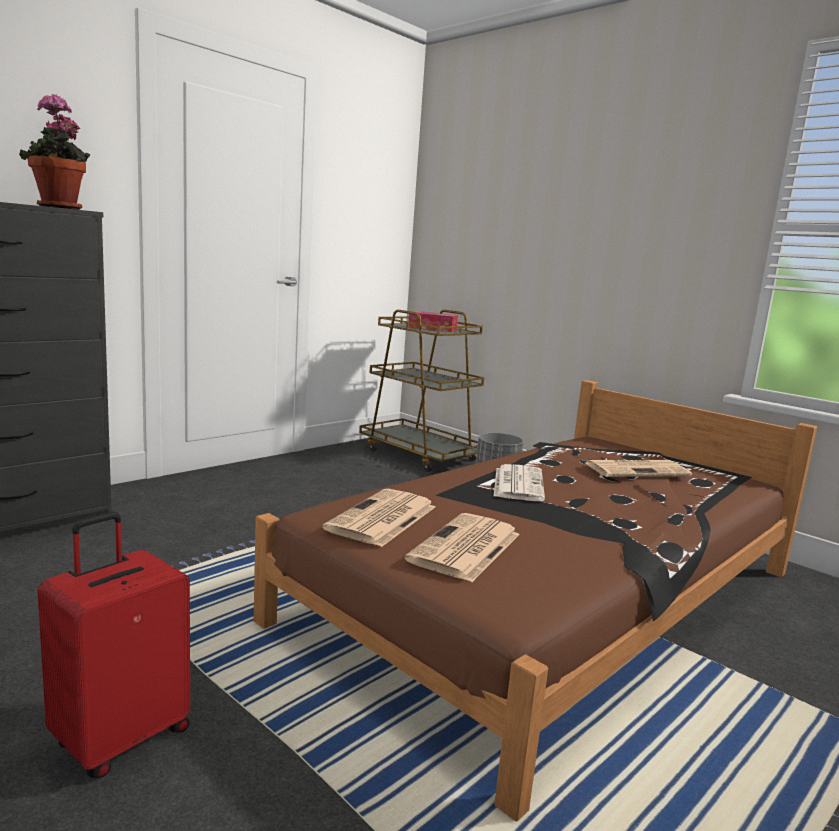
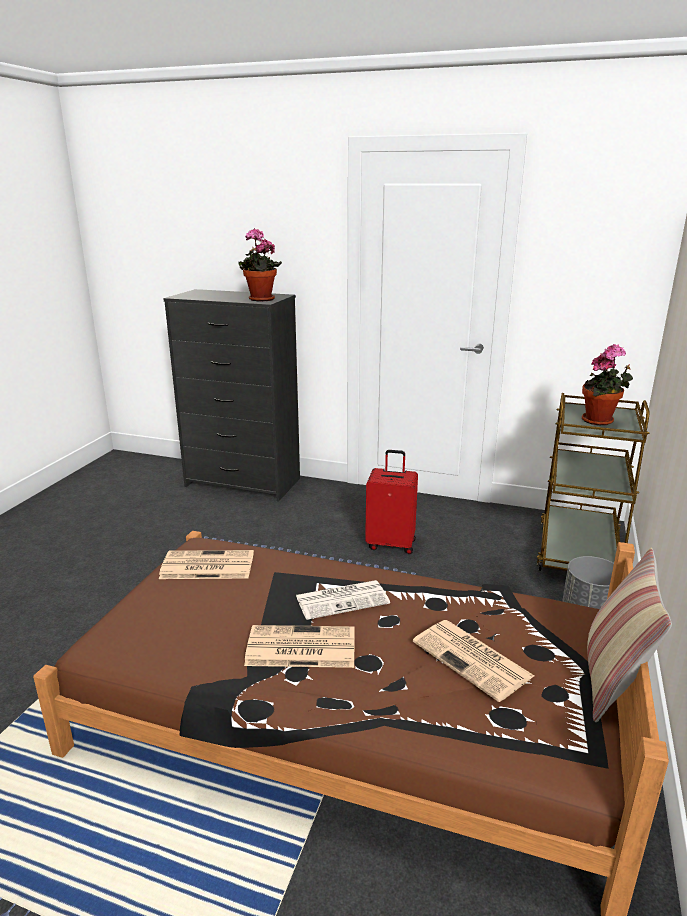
camera: 65 degrees right, 10 degrees up
(121, 737) = (79, 602): red suitcase -> red suitcase (391, 544)
(432, 328) = (600, 421): tissue box -> potted plant
(465, 548) = (179, 608): newspaper -> newspaper (299, 648)
(667, 453) = (612, 679): none -> pillow

